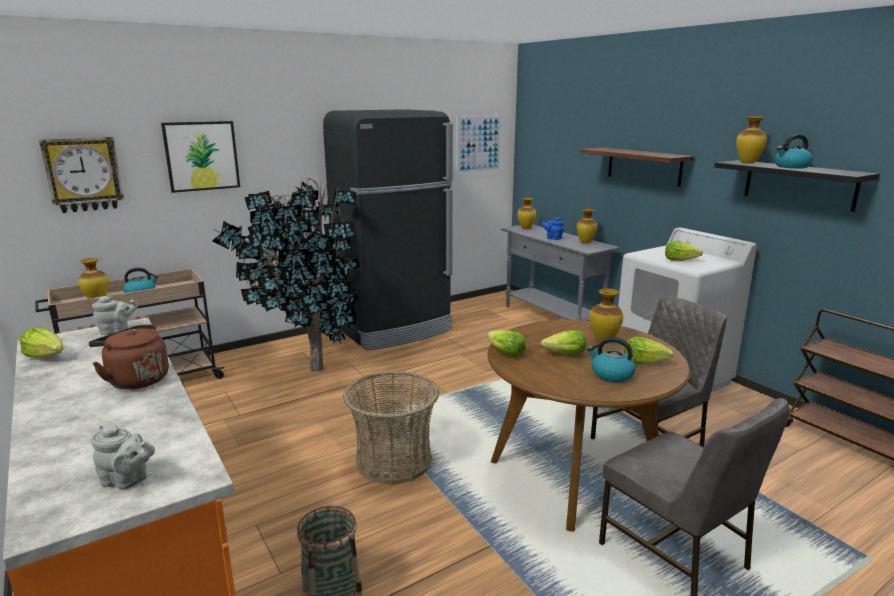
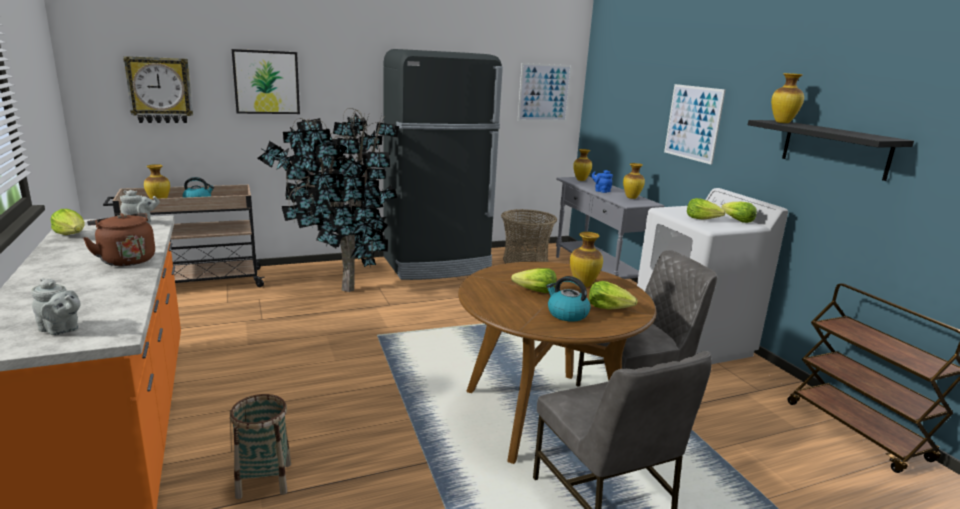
camera: 10 degrees right, 0 degrees up
(393, 461) = (376, 377): basket -> basket (525, 261)
(505, 353) = (478, 283): lettuce -> lettuce (737, 220)
(644, 166) = (693, 123): shelf -> picture
(791, 167) = (824, 128): kettle -> none

